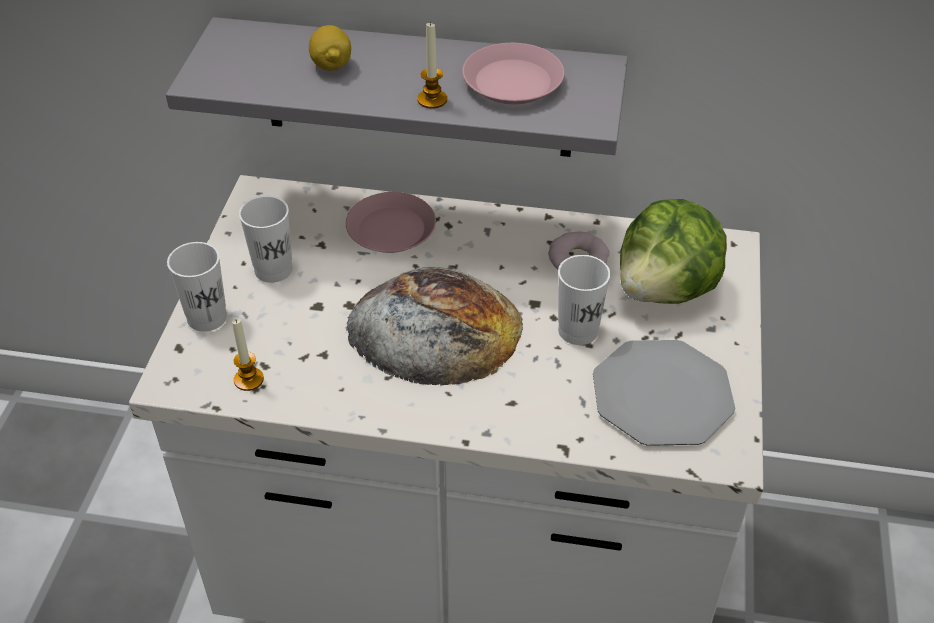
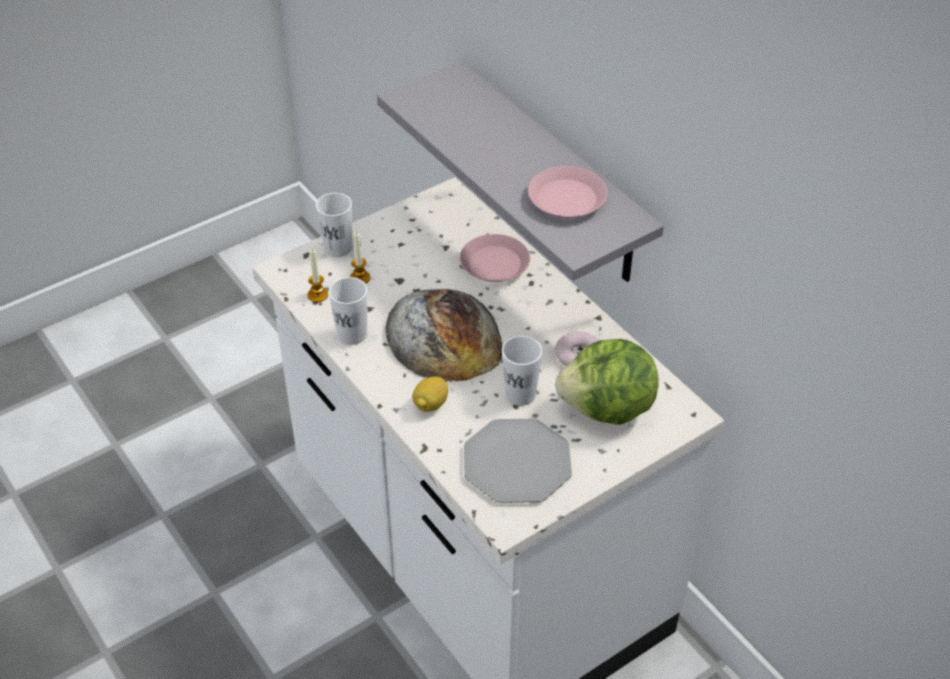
camera: 45 degrees right, 0 degrees up
(273, 270) = (402, 244): white cup -> white cup (352, 334)
(331, 65) = (481, 128): lemon -> lemon (430, 404)
(432, 100) = (506, 181): candle -> candle (360, 278)

